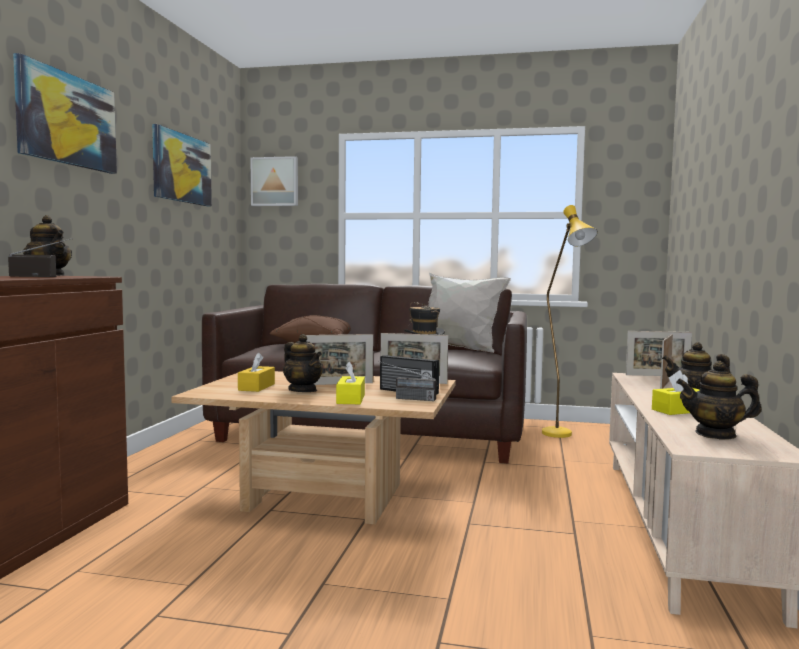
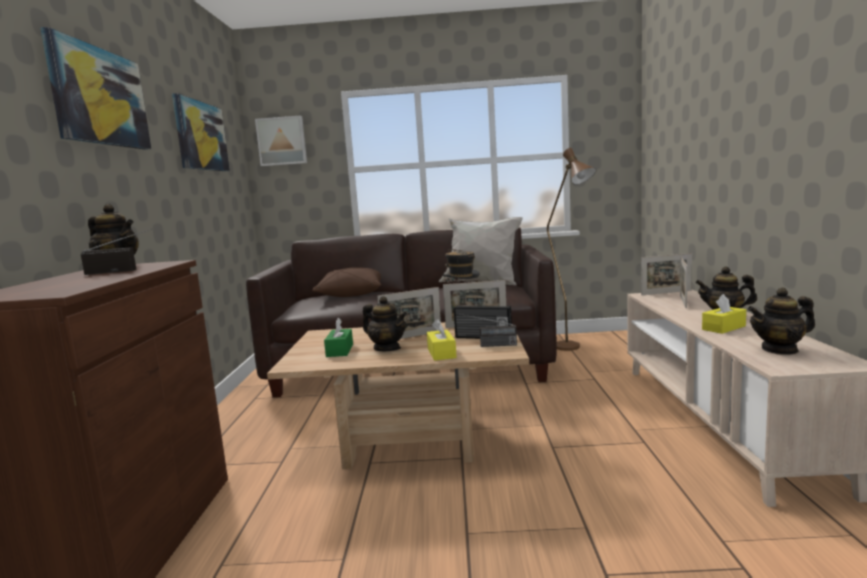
camera: 10 degrees left, 5 degrees up
(256, 387) = (339, 350): yellow tissue box -> green tissue box
(563, 436) = (573, 349): yellow floor lamp -> brown floor lamp

